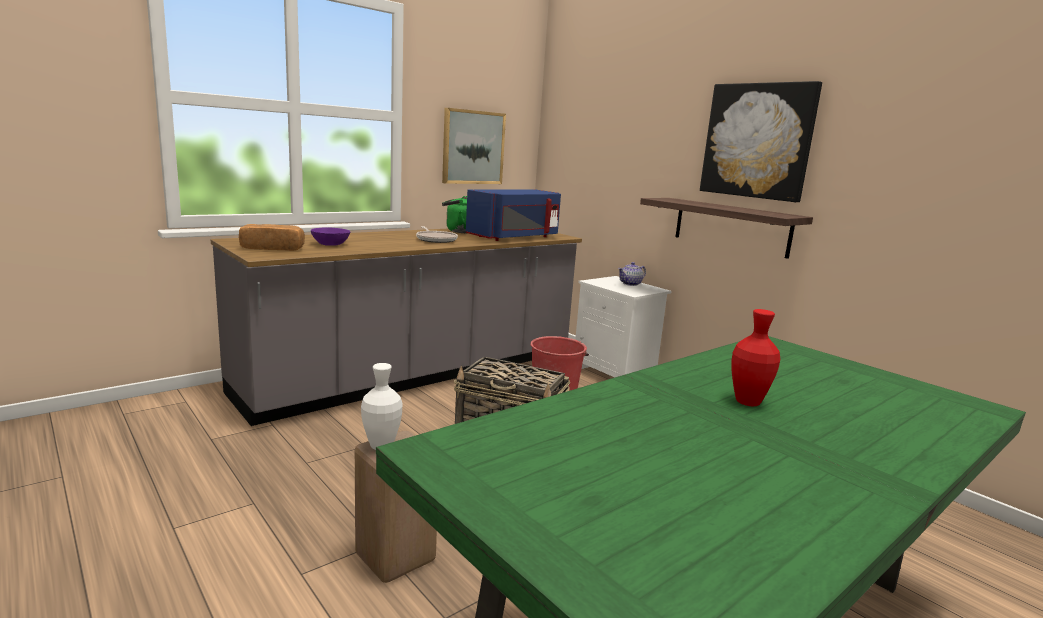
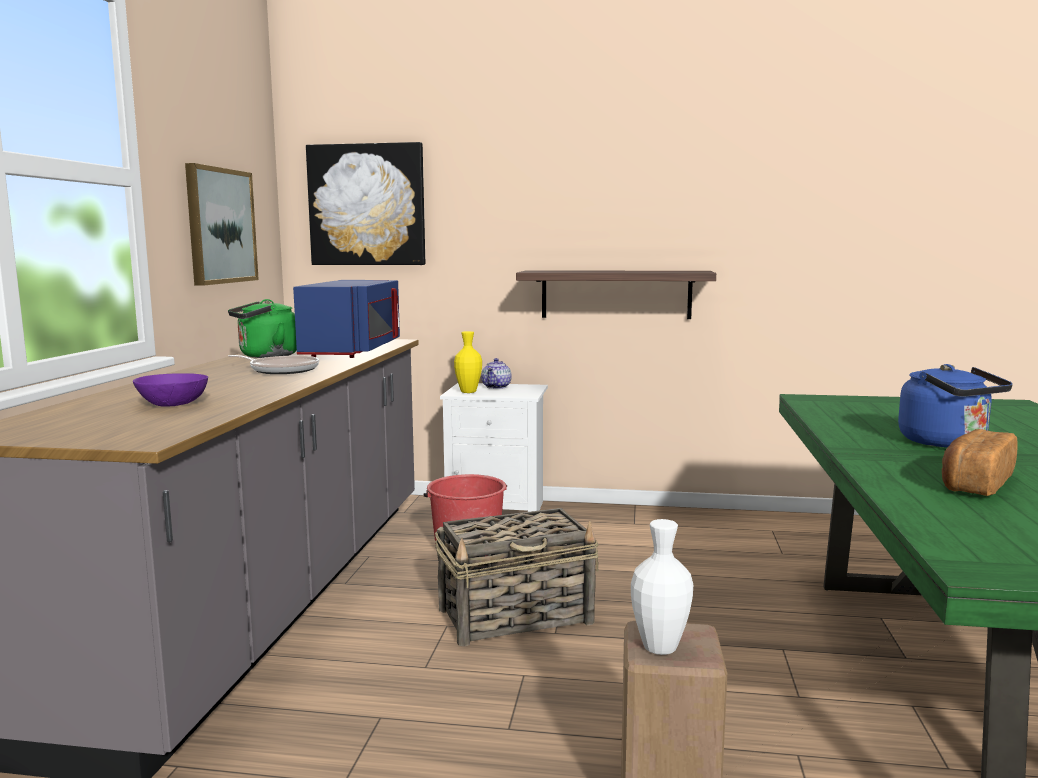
camera: 40 degrees left, 5 degrees down
(272, 248) = (111, 428): bread -> bread (975, 483)
(602, 282) = (468, 392): none -> yellow vase
(747, 402) = (947, 443): red vase -> blue kettle
(757, 141) = (633, 194): picture -> picture (367, 205)

